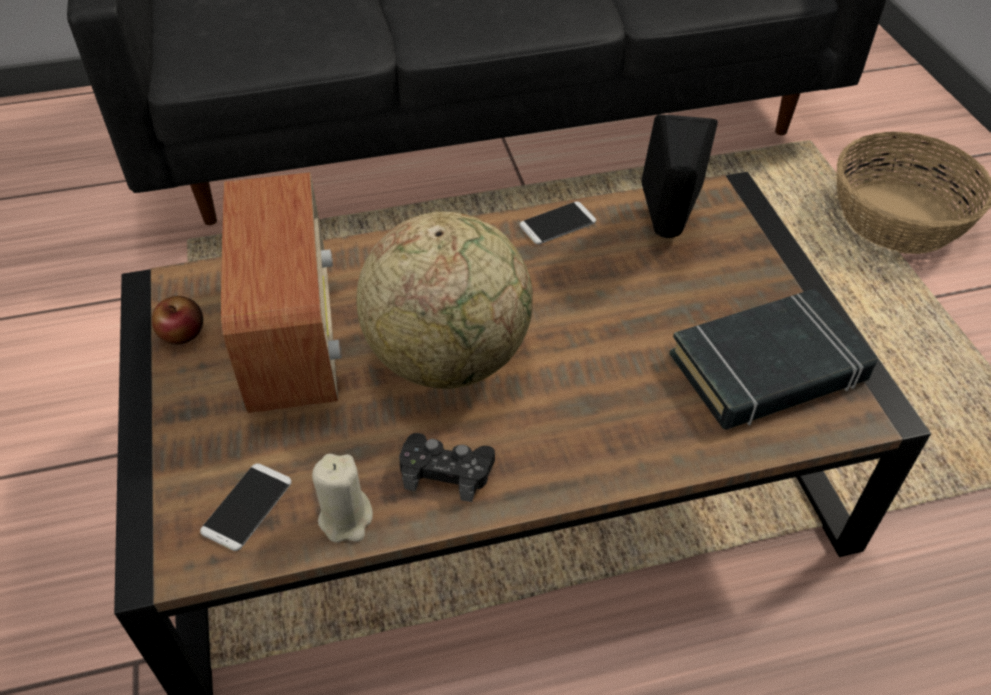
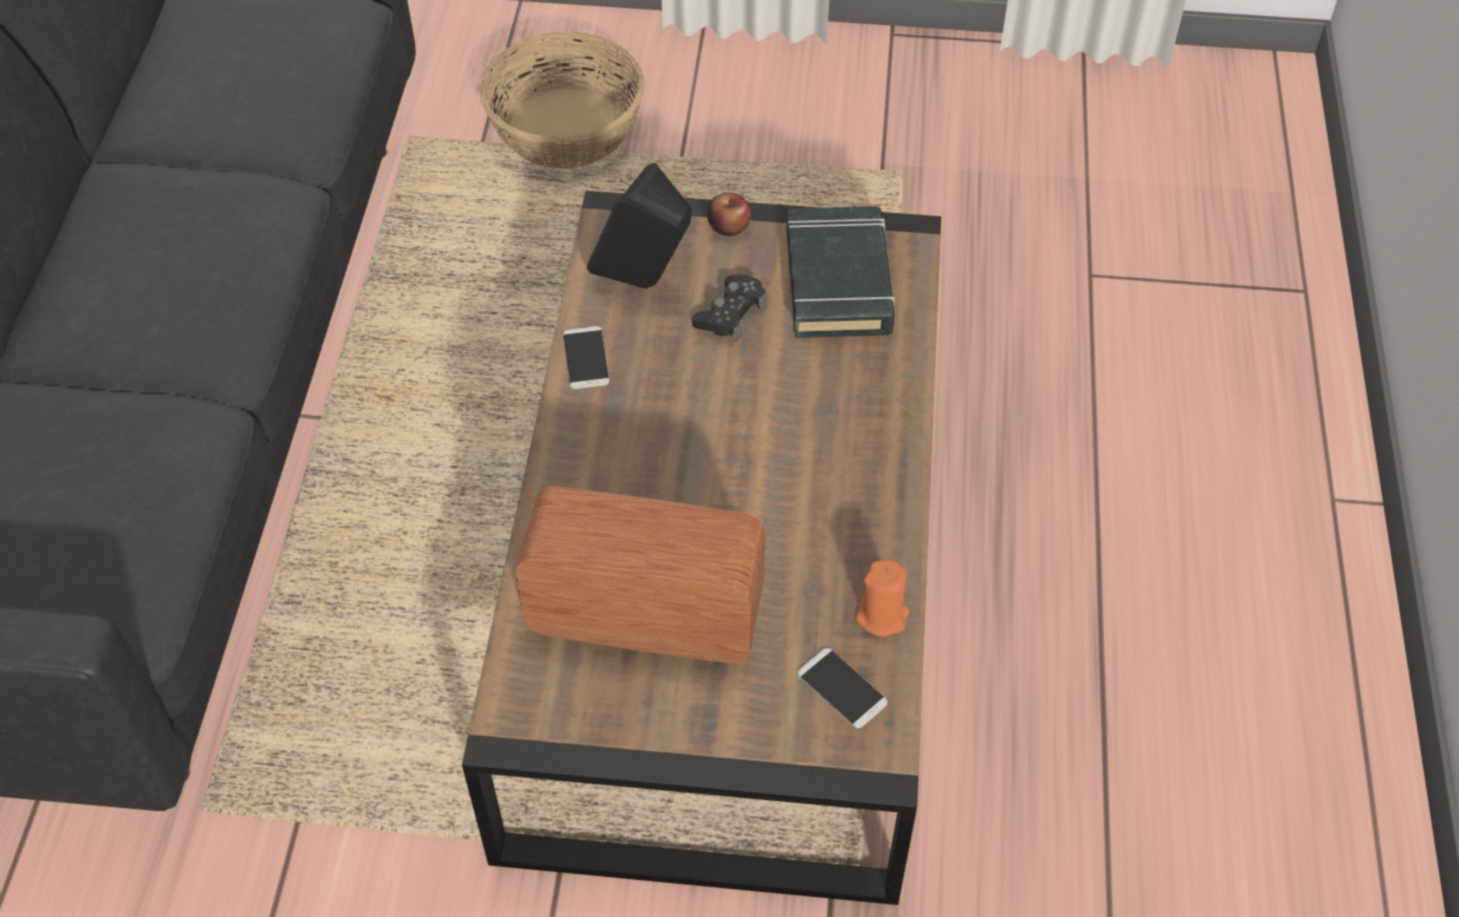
camera: 70 degrees left, 5 degrees up
(183, 333) = (592, 713): apple -> apple (729, 226)
(346, 519) = (882, 616): beige candle -> orange candle
(446, 471) = (859, 532): black game controller -> black game controller (730, 314)
(449, 357) = (728, 495): globe -> none

